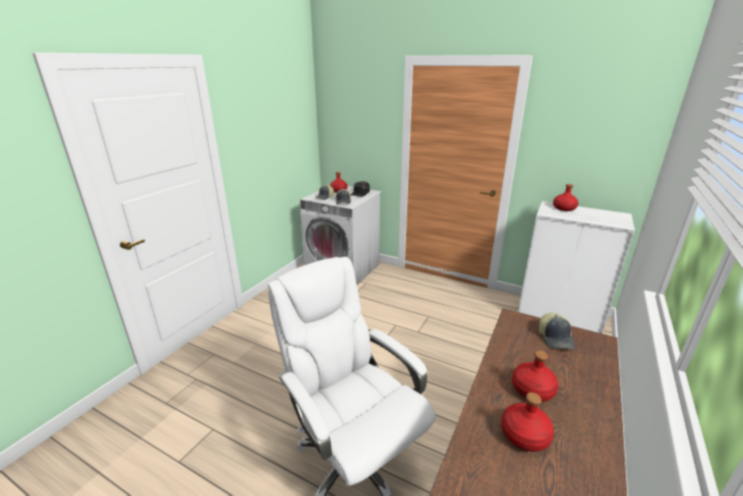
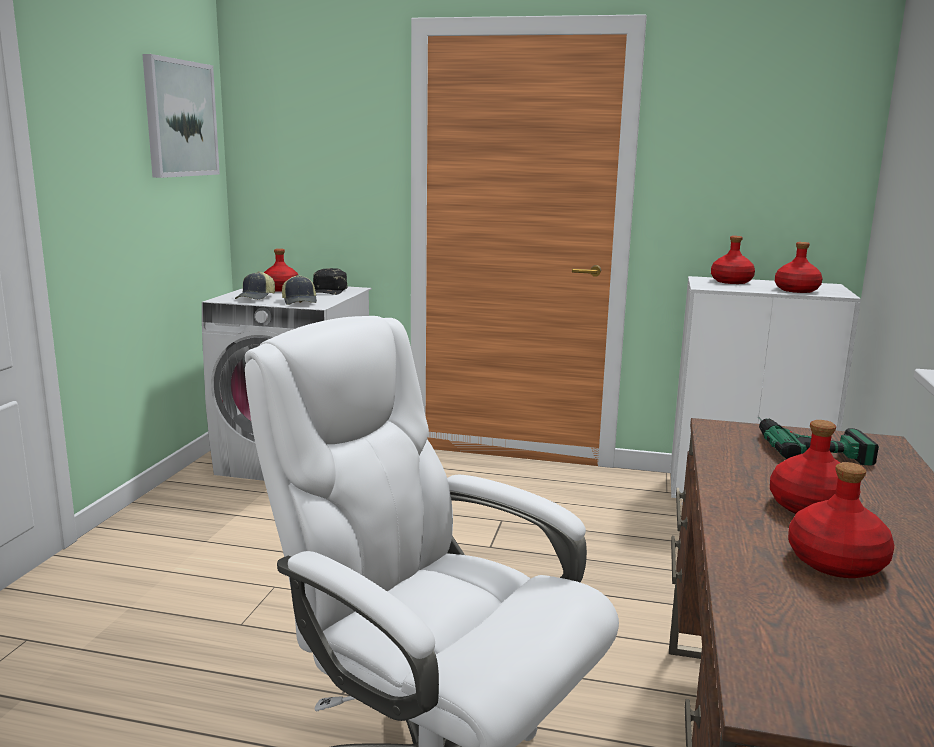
camera: 15 degrees left, 10 degrees down
(292, 110) = (180, 118): none -> picture
(555, 338) = (807, 445): cap -> power drill
(598, 219) = (796, 290): none -> red bottle

